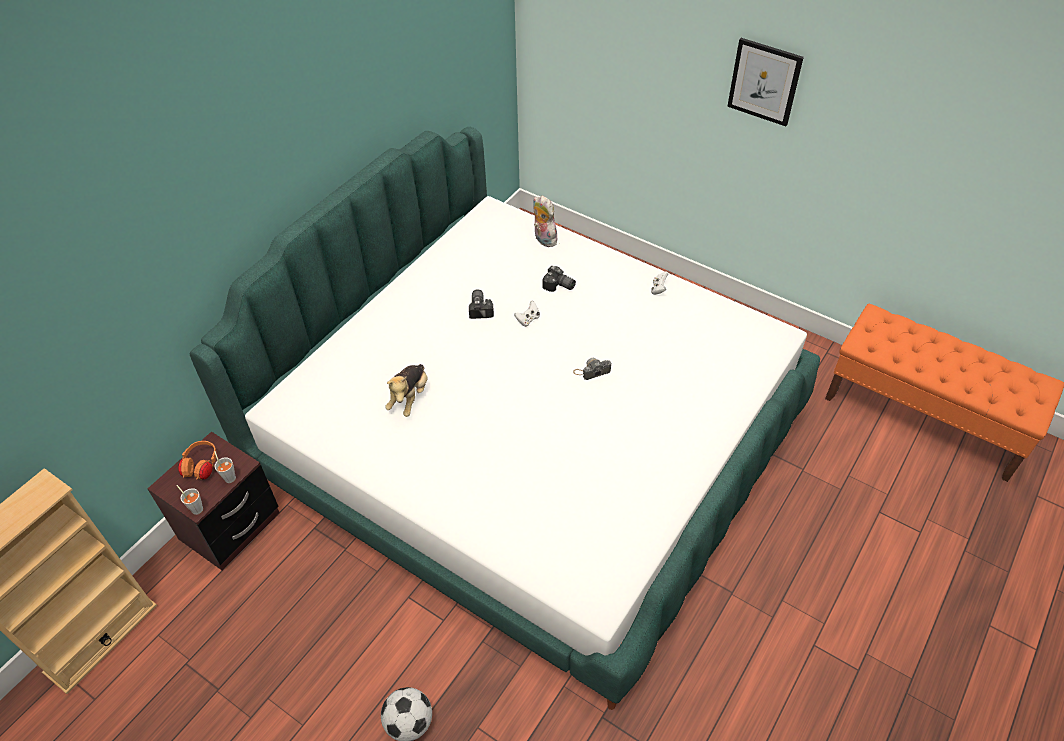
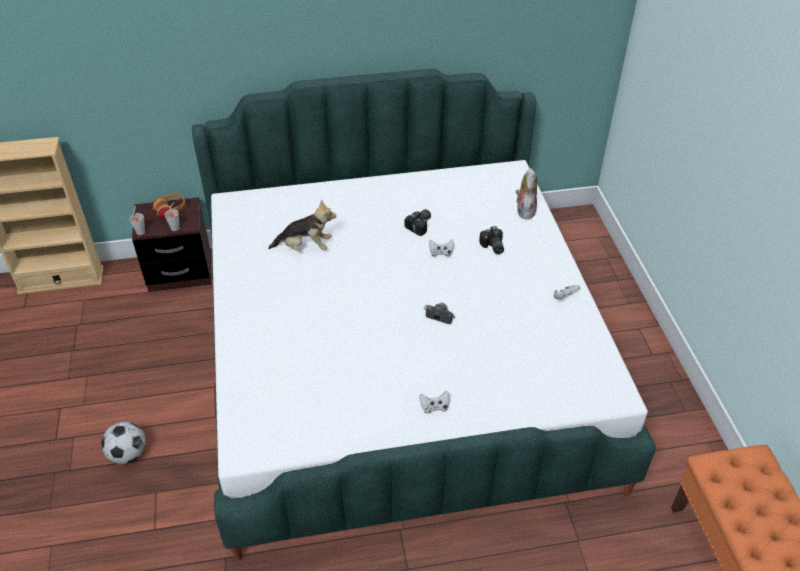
camera: 45 degrees right, 5 degrees down
(409, 397) = (305, 247): plush toy -> plush toy turned 150 degrees counterclockwise
(684, 443) = (434, 407): none -> white game controller
(764, 81) = (758, 157): picture -> none

